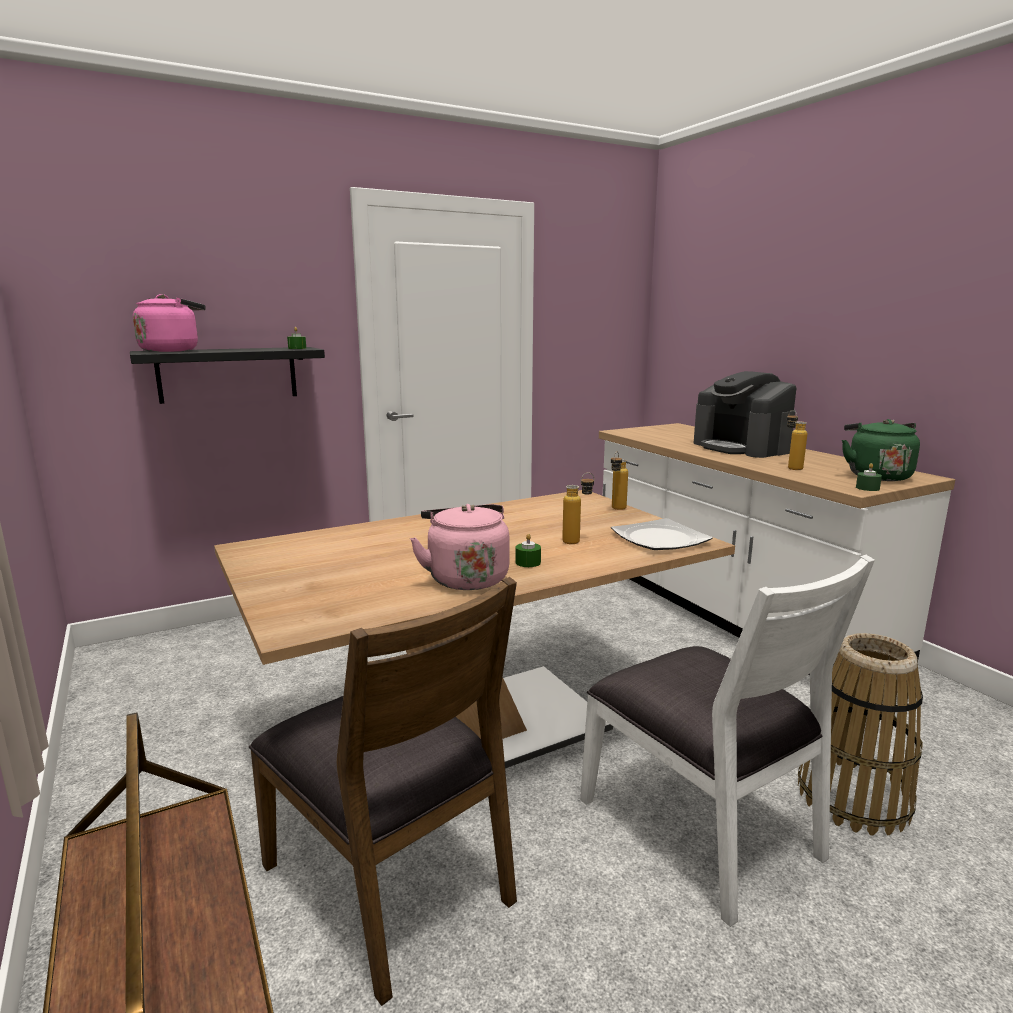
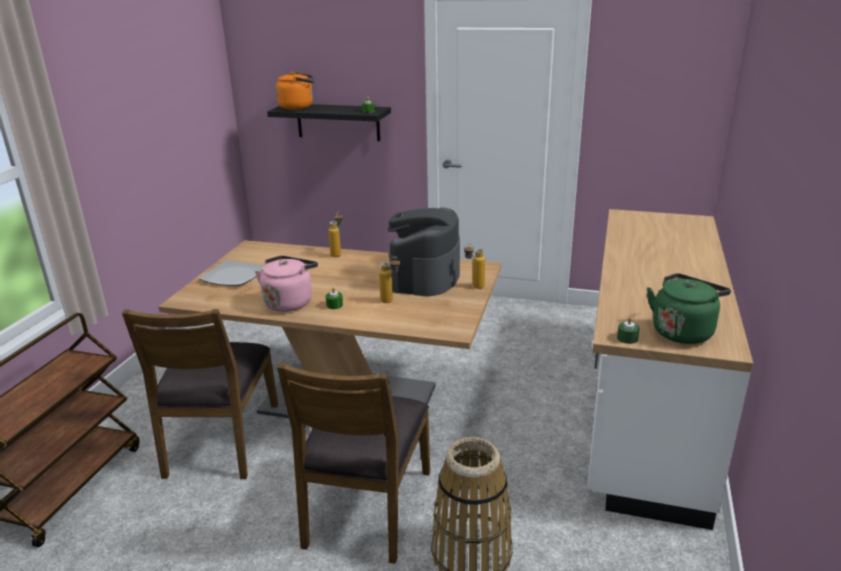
camera: 45 degrees right, 10 degrees up
(172, 351) = (298, 107): pink kettle -> orange kettle
(659, 538) = (438, 319): plate -> plate (233, 275)
(702, 826) = (366, 507): white chair -> brown chair
(741, 447) = (670, 263): coffee machine -> coffee machine (424, 276)
(791, 467) = (637, 297): bottle -> bottle (338, 253)

